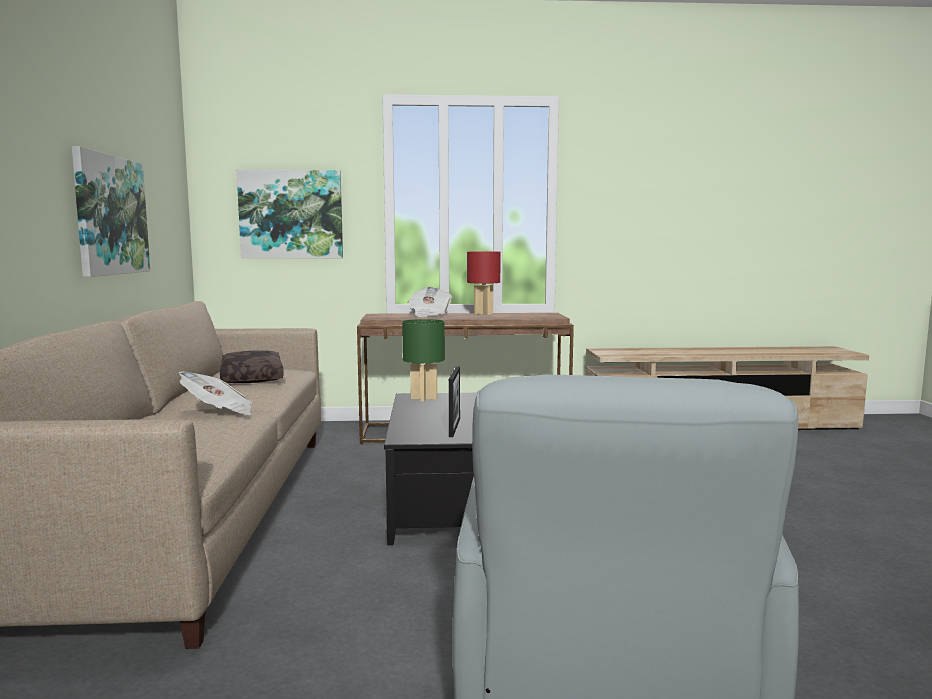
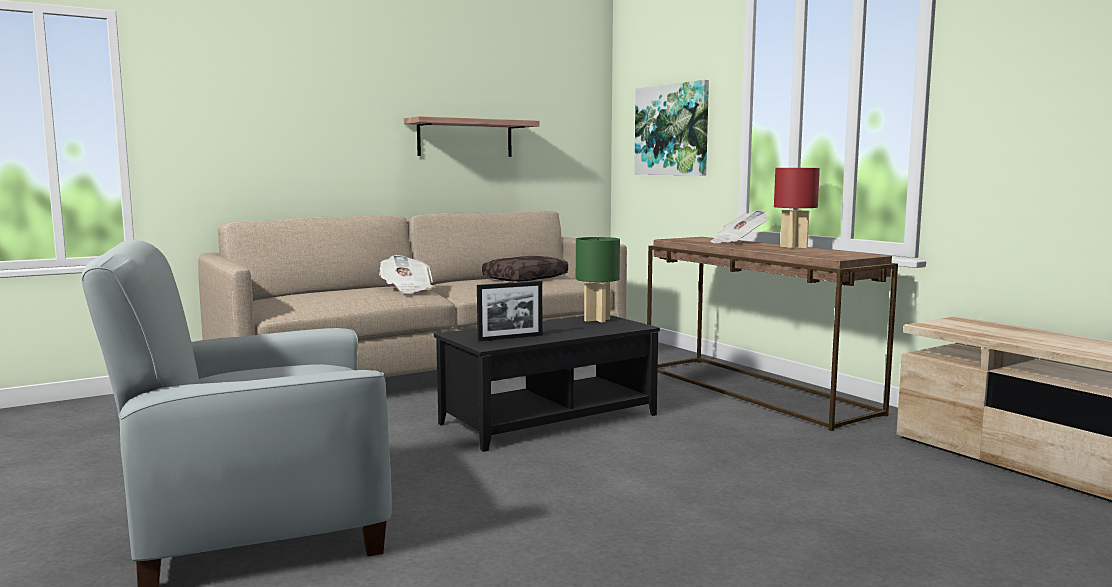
camera: 60 degrees right, 0 degrees up
(110, 215) = (465, 138): picture -> shelf

